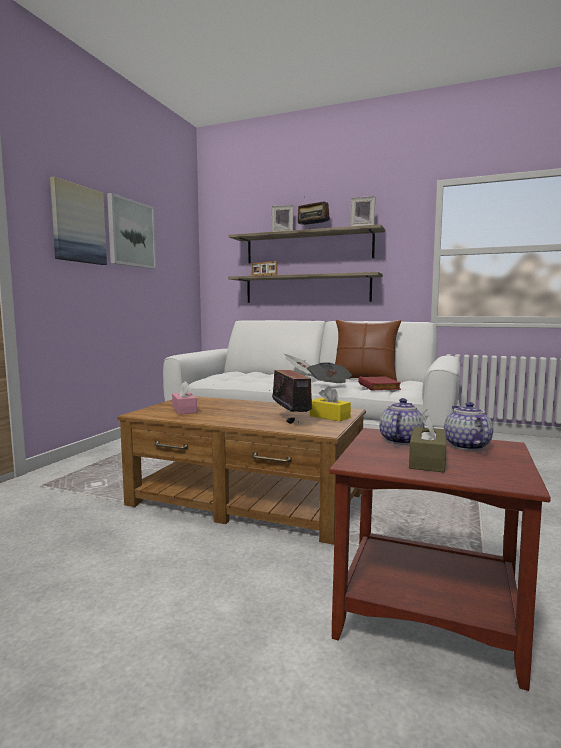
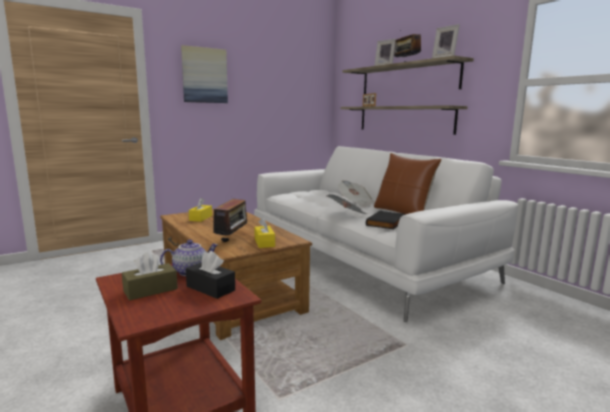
camera: 35 degrees right, 5 degrees up
(131, 233) = (255, 77): picture -> none
(184, 410) = (200, 218): pink tissue box -> yellow tissue box
(380, 386) = (387, 223): red book -> black book
(465, 446) = (210, 288): teapot -> black tissue box

